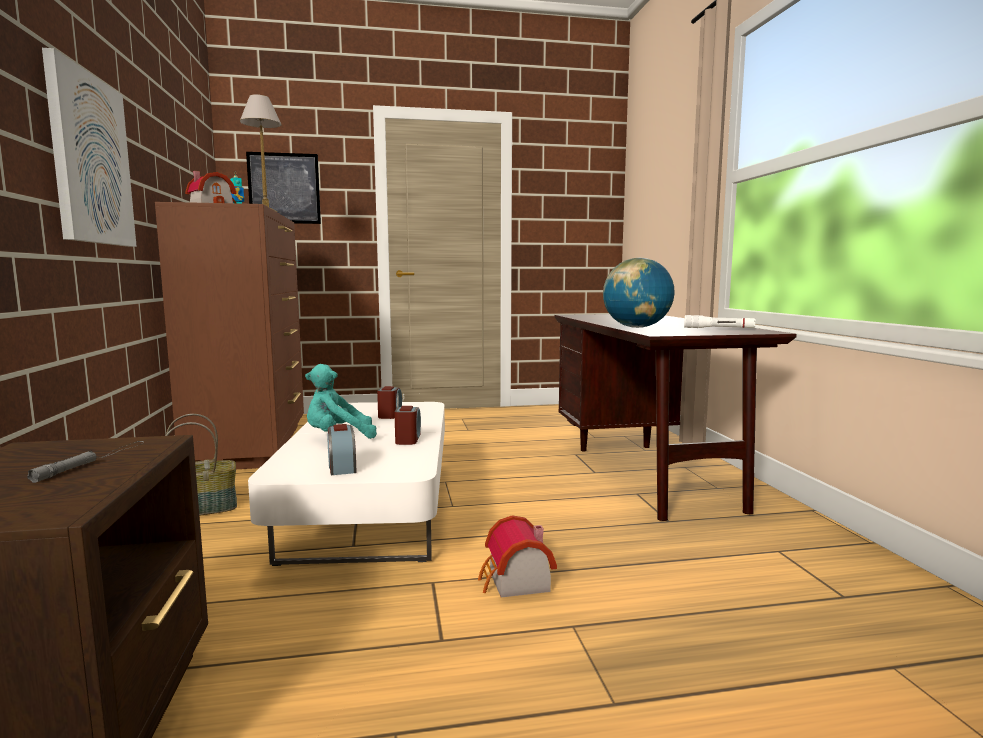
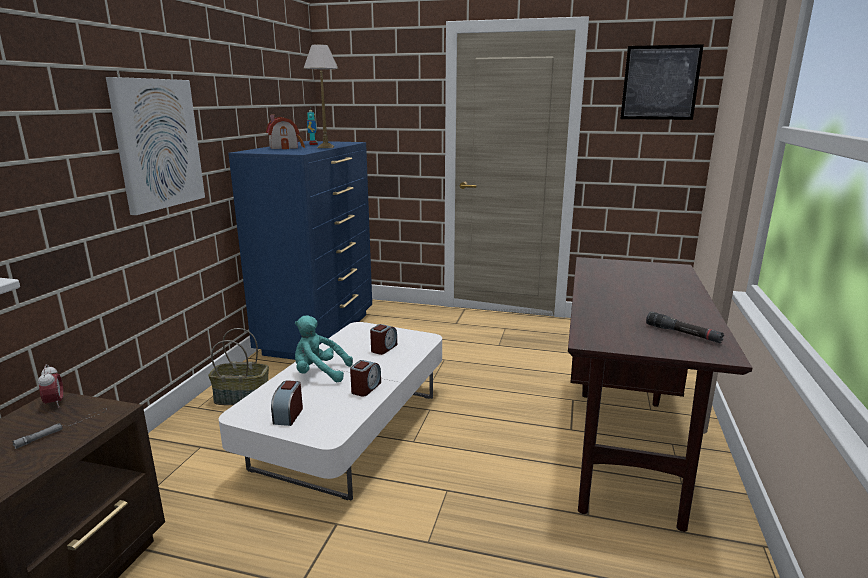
camera: 25 degrees right, 10 degrees up
(40, 448) = (55, 403): none -> alarm clock
(252, 445) = (319, 333): brown dresser -> blue dresser
(284, 188) = (367, 105): picture -> picture (660, 83)
(515, 583) = (394, 546): toy house -> none
(636, 327) = (596, 315): globe -> none
(718, 328) = (683, 334): white flashlight -> black flashlight

